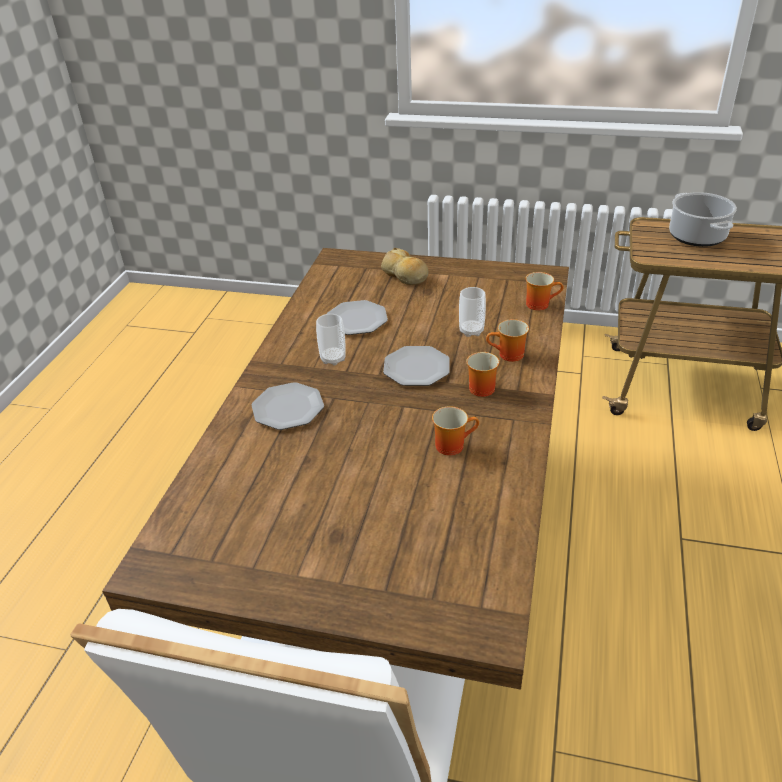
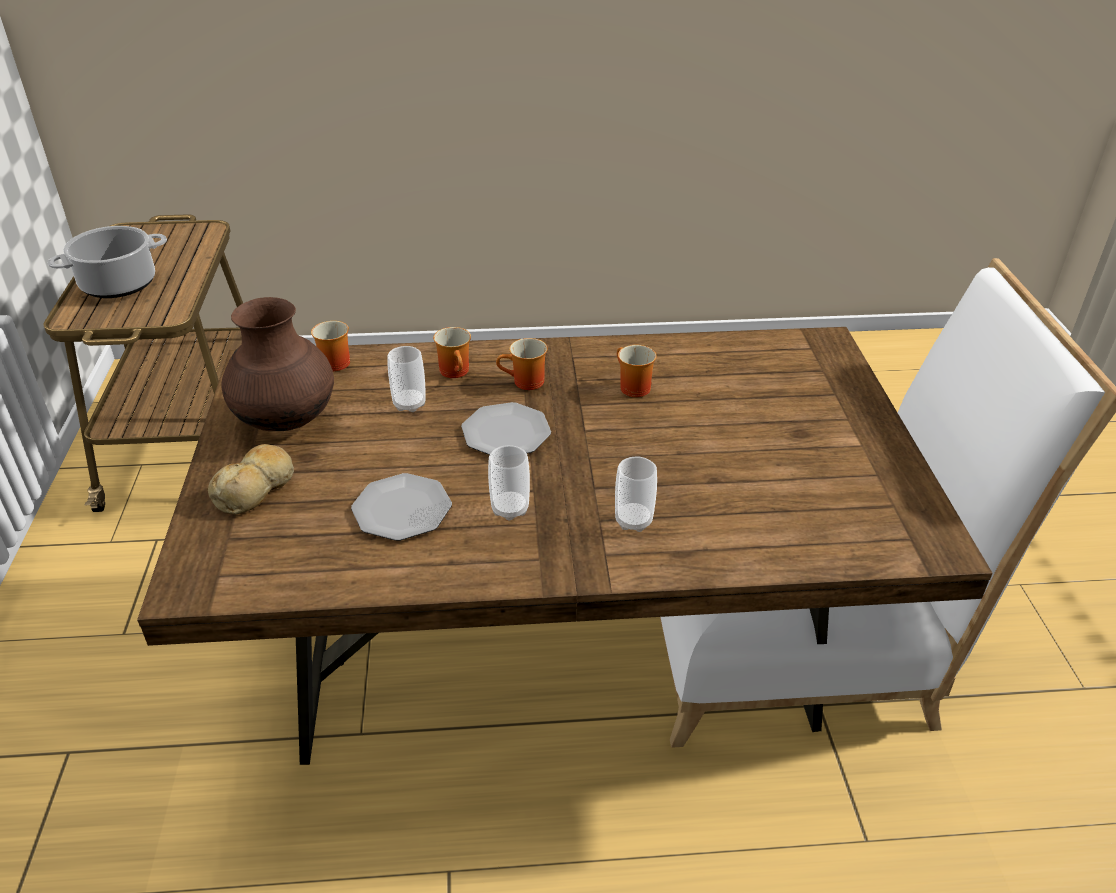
camera: 110 degrees left, 0 degrees up
(289, 408) = (633, 521): plate -> cup
(469, 285) = (287, 422): none -> brown vase

